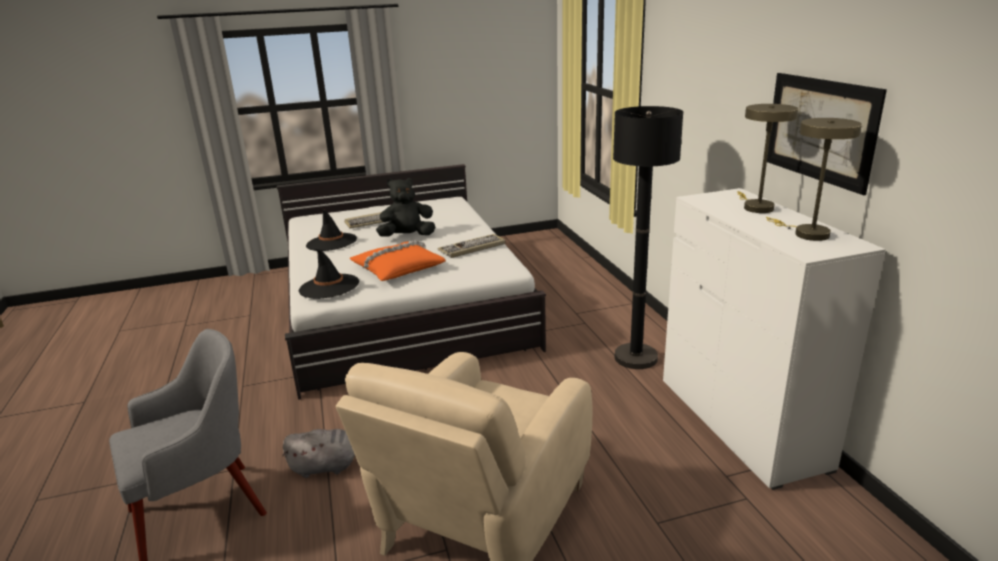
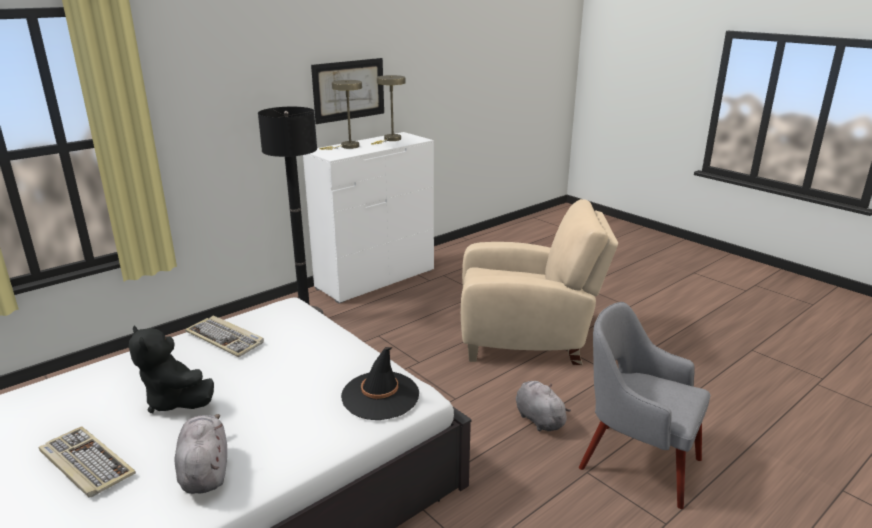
camera: 115 degrees left, 0 degrees up
(331, 242) = (205, 471): black hat -> grey plush toy
(397, 268) = (303, 370): orange pillow -> none

